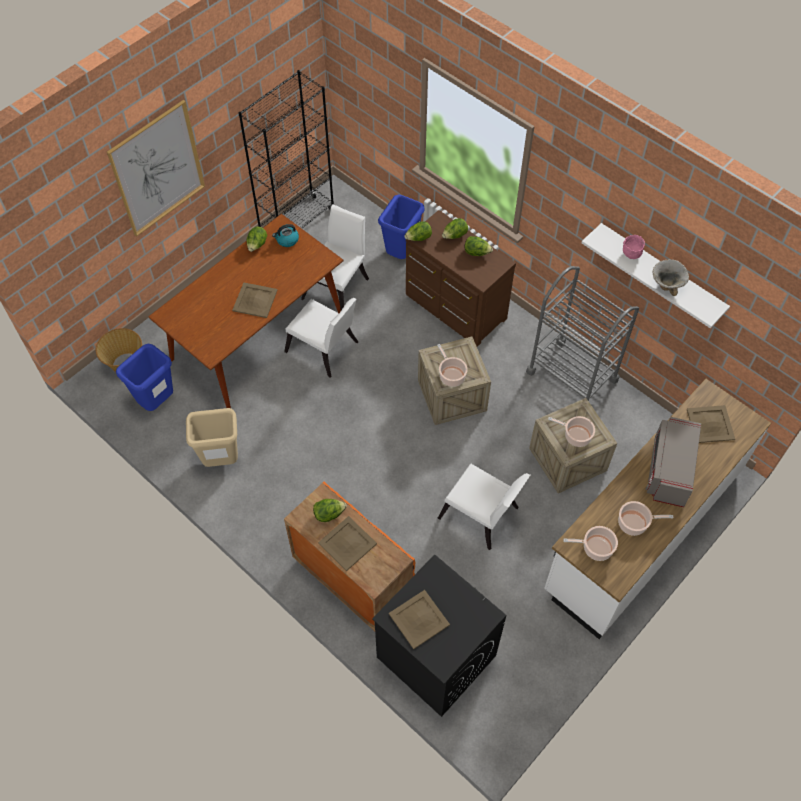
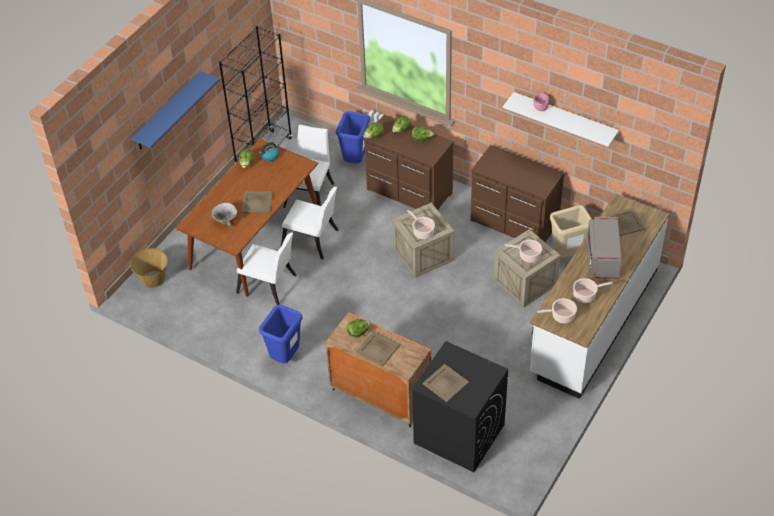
camera: 10 degrees left, 10 degrees down
(157, 169) = (168, 111): picture -> blue shelf
(157, 402) = (187, 301): blue trash can -> blue trash can (285, 357)
(221, 460) = (252, 333): beige trash can -> beige trash can (566, 255)
(482, 517) = (469, 334): white chair -> white chair (270, 286)
(572, 375) = (514, 224): grey cart -> brown dresser
(667, 285) = (571, 124): bowl -> bowl (226, 220)

